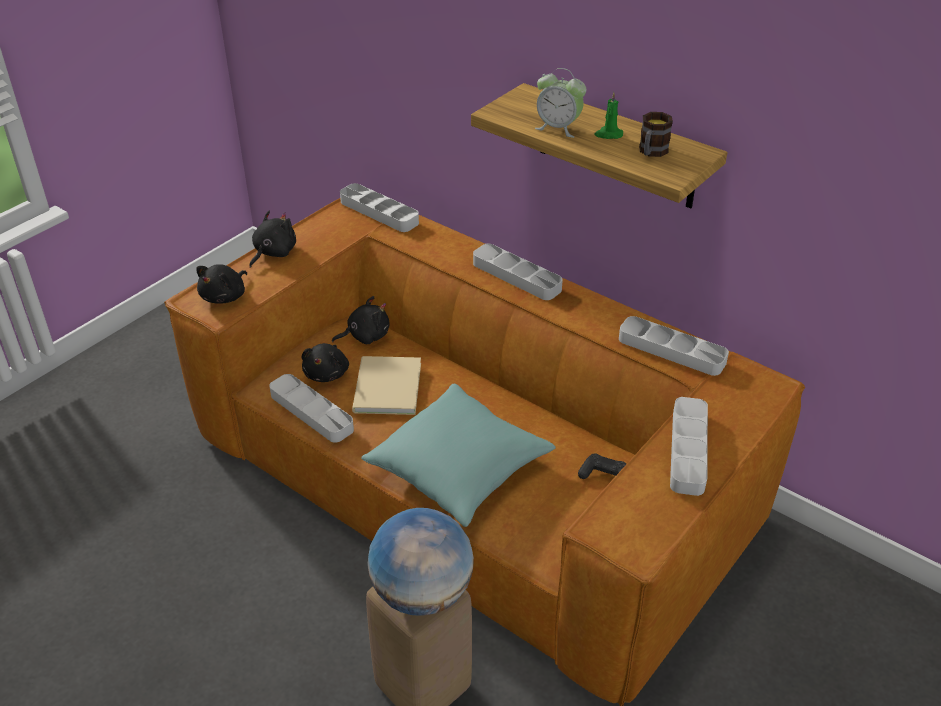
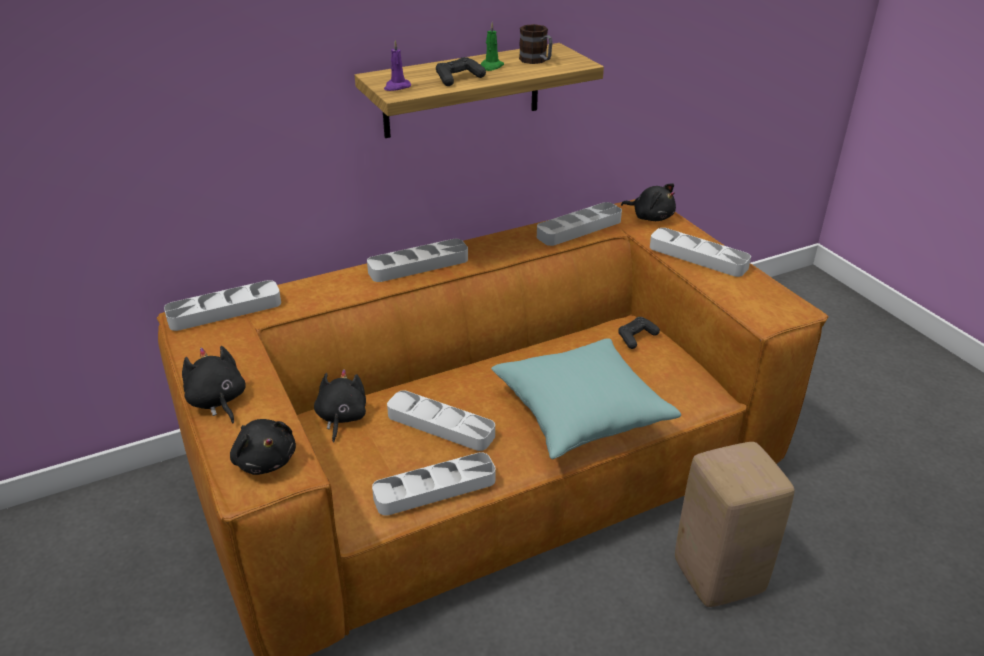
camera: 65 degrees left, 5 degrees down
(327, 373) = (381, 460): black plush toy -> black plush toy (650, 217)
(385, 389) = (440, 425): beige book -> grey tray
(422, 593) = (749, 465): globe -> none
(509, 107) = (396, 87): none -> purple candle
(558, 128) = (458, 79): alarm clock -> black game controller

